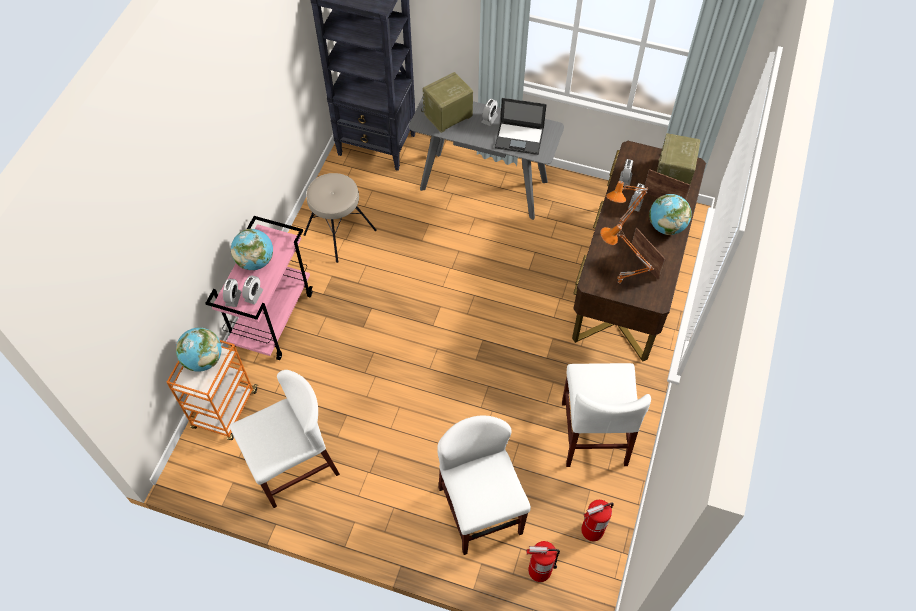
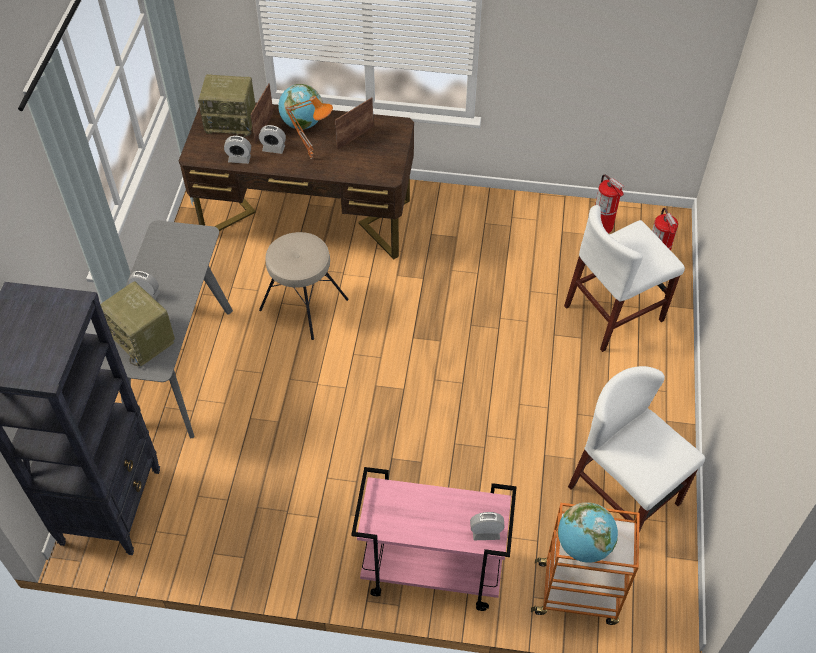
camera: 100 degrees left, 5 degrees down
(254, 295) = (475, 509): alarm clock -> none
(256, 261) = (420, 521): globe -> none
(339, 232) = (276, 522): beige stool -> beige stool (303, 305)
(520, 138) = (179, 260): laptop -> none
(593, 433) = (501, 233): white chair -> none
(618, 284) = (385, 156): orange table lamp -> none

